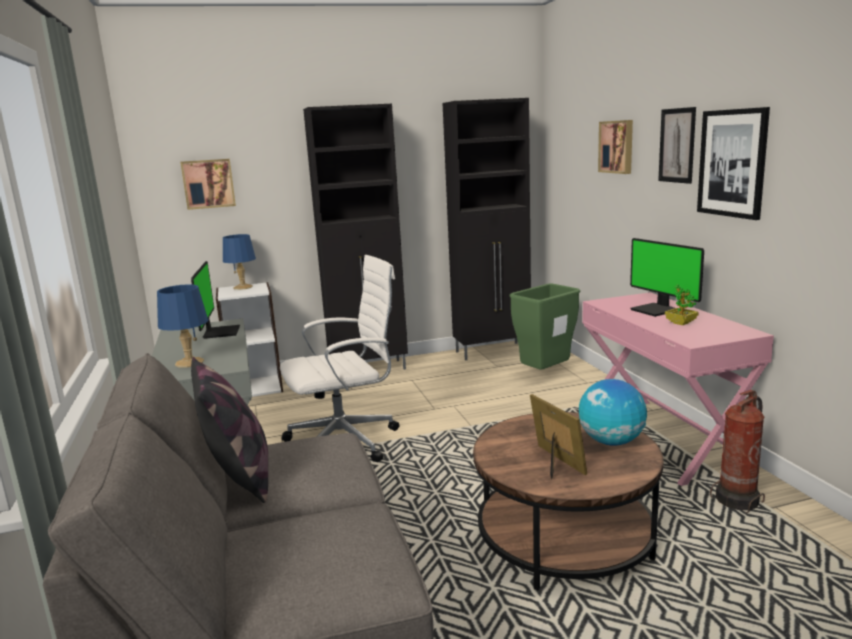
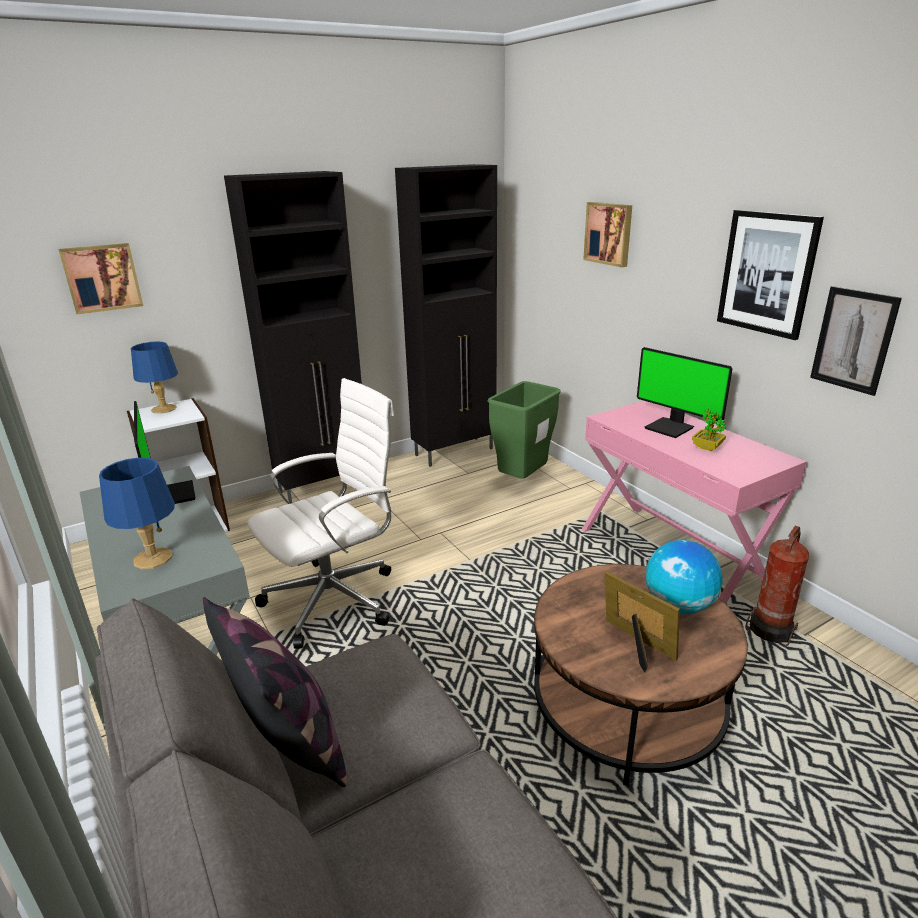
camera: 15 degrees left, 10 degrees up
(677, 145) = (693, 243): picture -> picture (853, 340)

